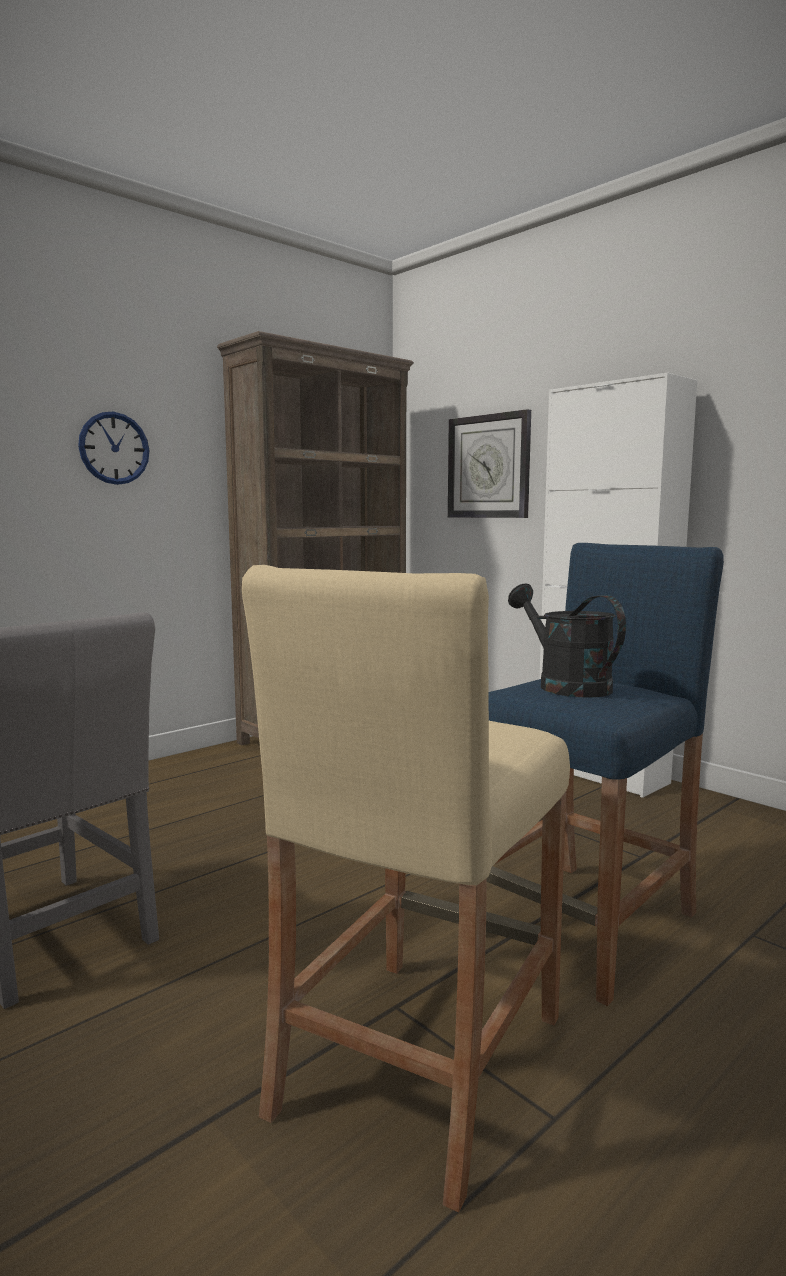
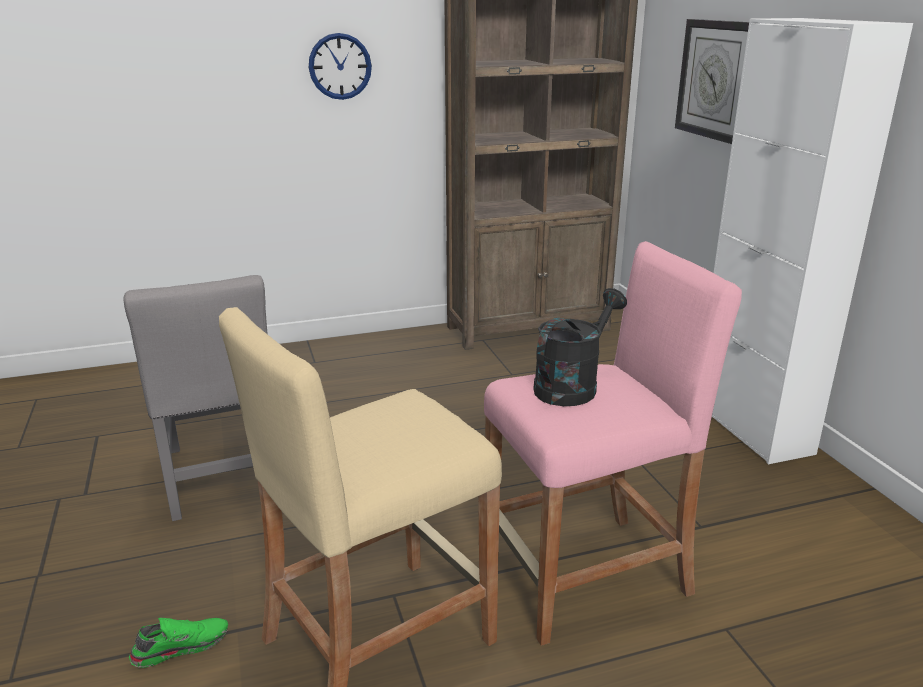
camera: 25 degrees right, 15 degrees up
(133, 1174) = (181, 646): none -> green shoe
(565, 685) = (572, 385): black watering can -> black watering can turned 45 degrees clockwise
(584, 925) = (586, 575): blue stool -> pink stool

